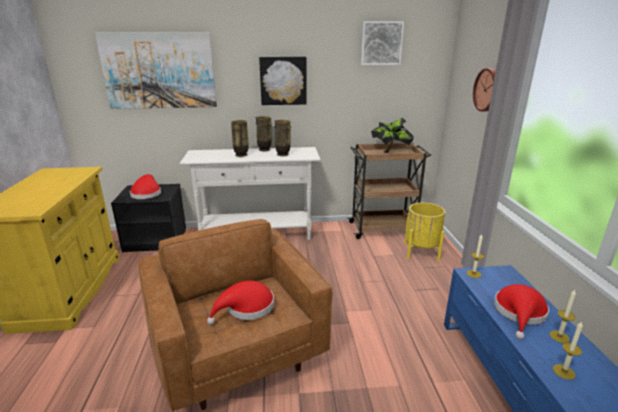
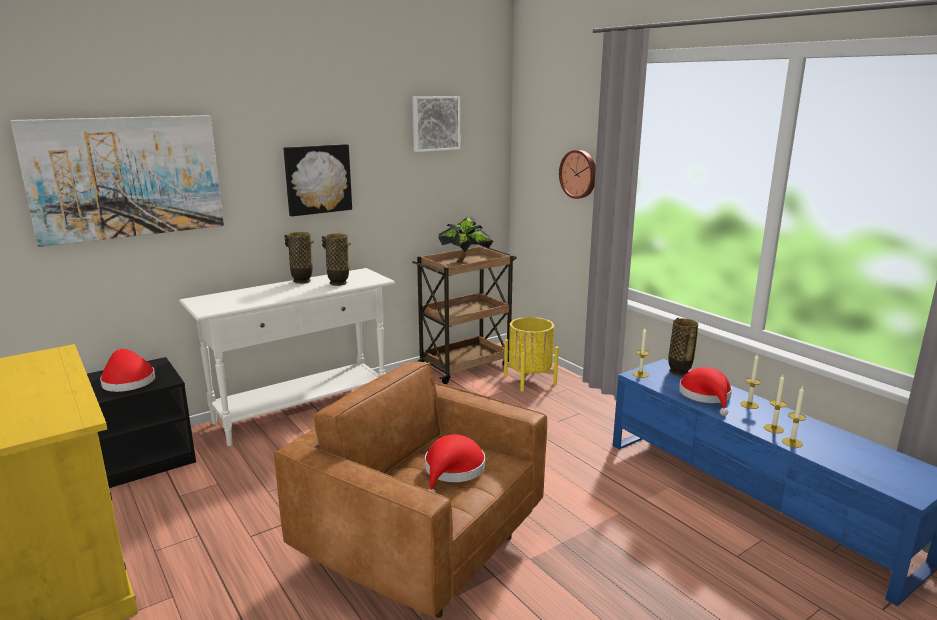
camera: 30 degrees left, 5 degrees down
(241, 155) = (279, 293): vase -> vase (679, 372)
(572, 395) = (792, 442): none -> candle

